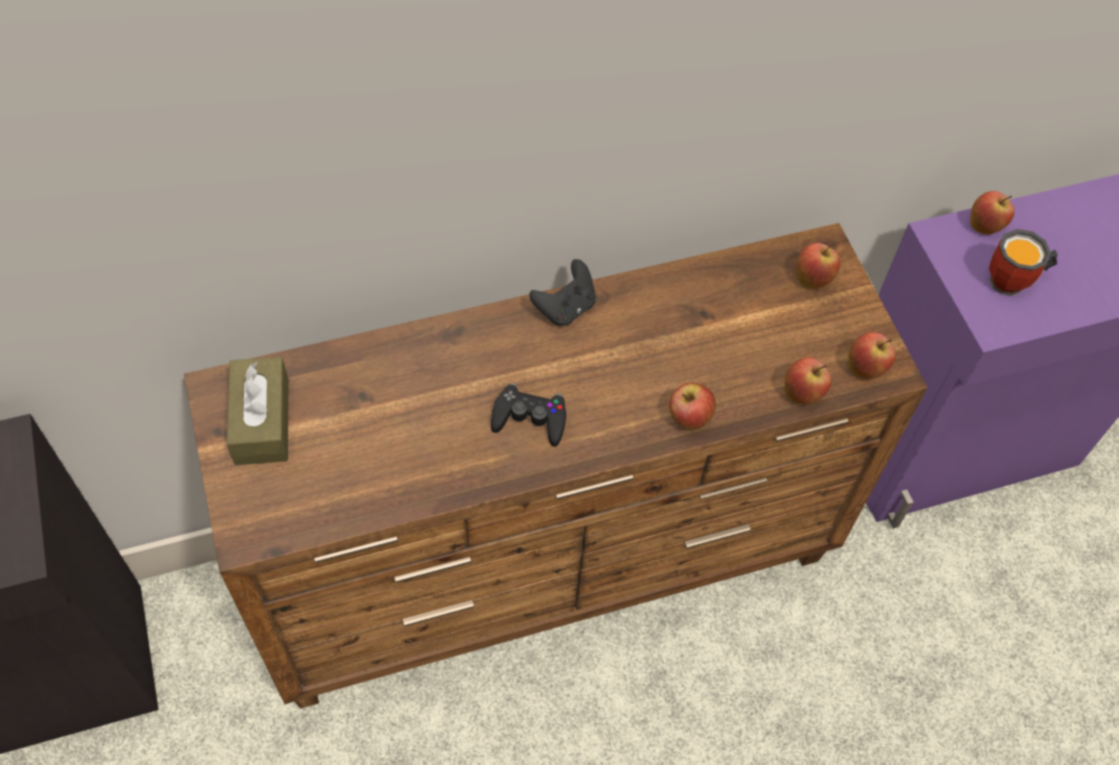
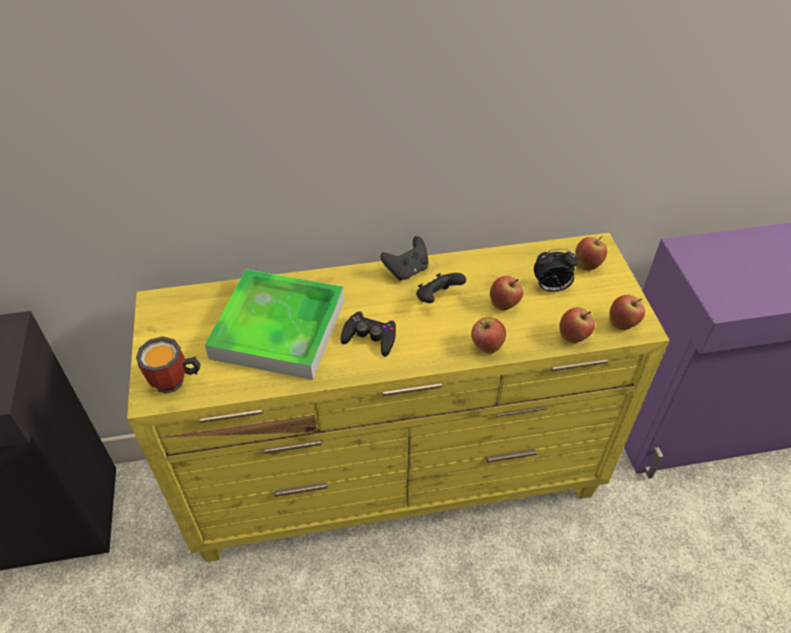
camera: 10 degrees right, 10 degrees down
(262, 421) = (181, 324): brown tissue box -> none
(401, 416) = (279, 328): none -> tray
(550, 565) = (397, 481): brown dresser -> yellow dresser
(613, 349) = (437, 298): none -> black game controller
(766, 320) = (551, 288): none -> alarm clock
(985, 226) = (717, 244): apple -> apple (504, 304)
(1013, 283) = (738, 281): mug -> mug (175, 383)

